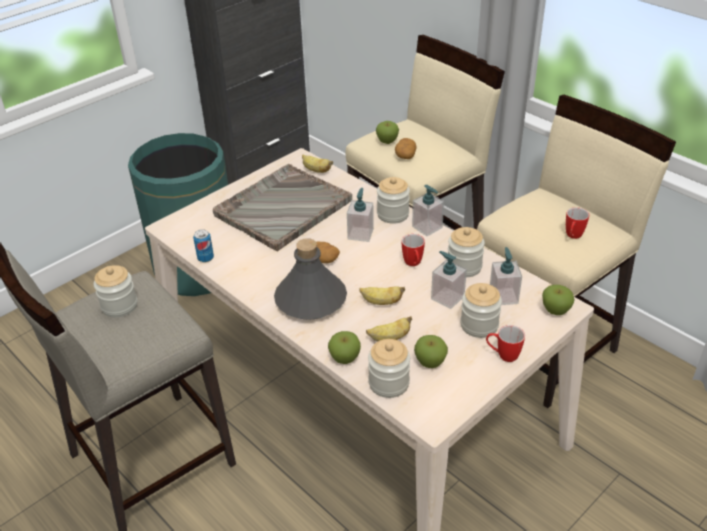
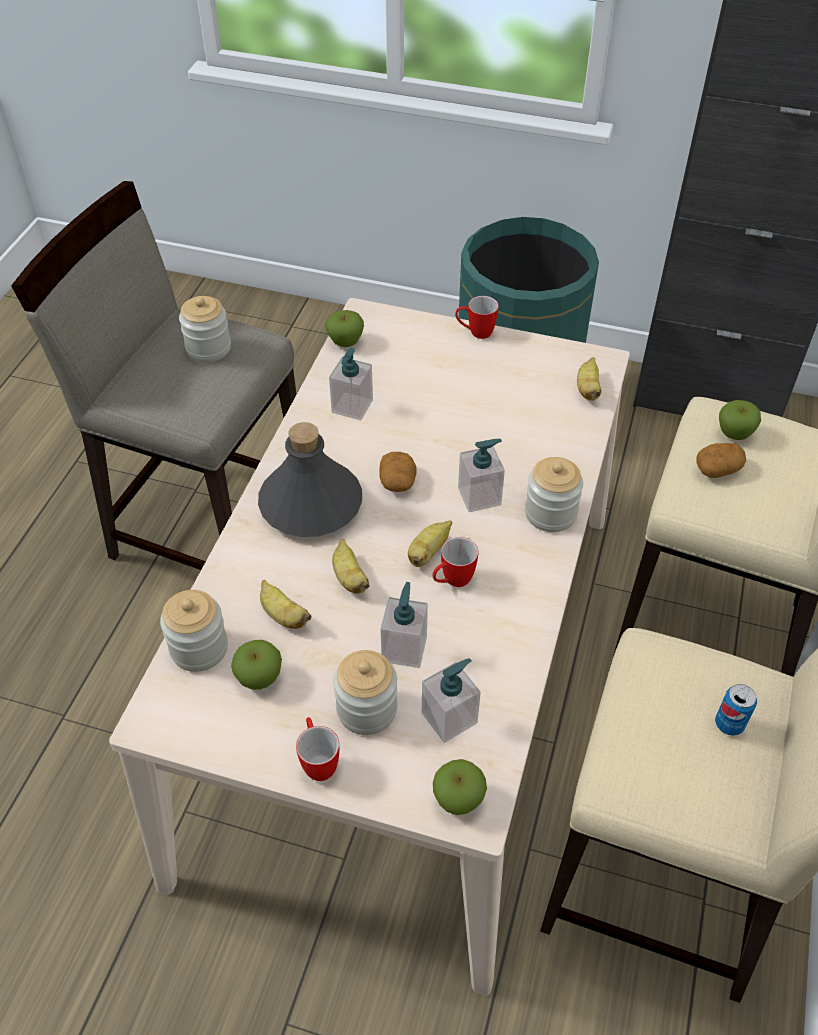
camera: 60 degrees right, 10 degrees up
(205, 258) = (328, 374): can -> can (729, 724)
(282, 208) = (475, 395): grey tray -> none
(345, 359) = (221, 584): apple -> apple (345, 342)
(386, 266) = (428, 552): none -> banana
(427, 227) = (550, 564): soap dispenser -> soap dispenser (352, 406)
(464, 267) = (487, 643): jar -> none
(572, 237) = (675, 768): mug -> mug (475, 333)

